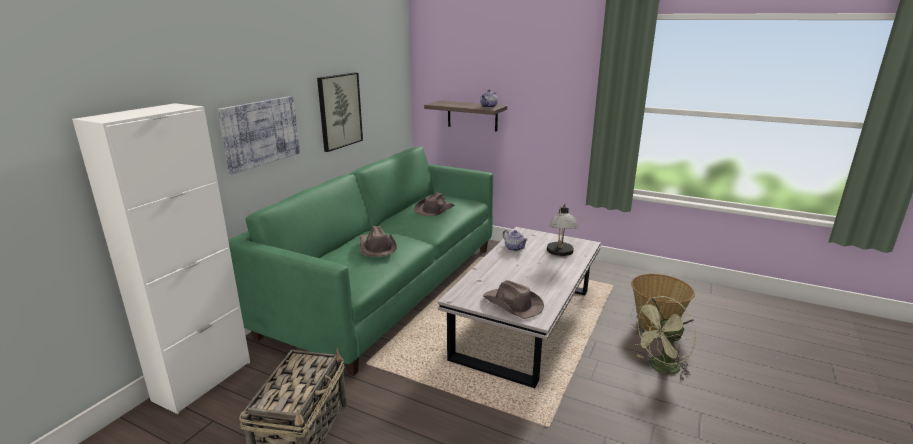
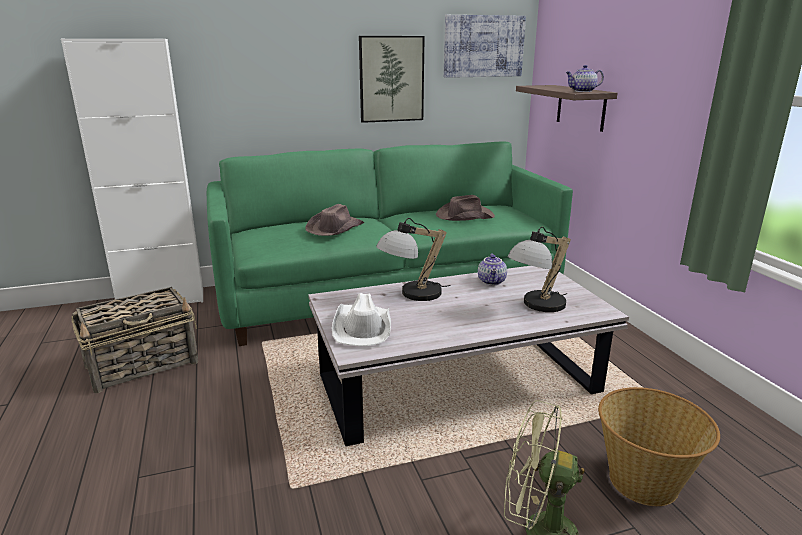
camera: 45 degrees right, 0 degrees up
(260, 132) = (271, 85): picture -> picture (483, 46)
(494, 274) = (411, 295): none -> table lamp
(513, 304) = (362, 327): brown hat -> white hat

